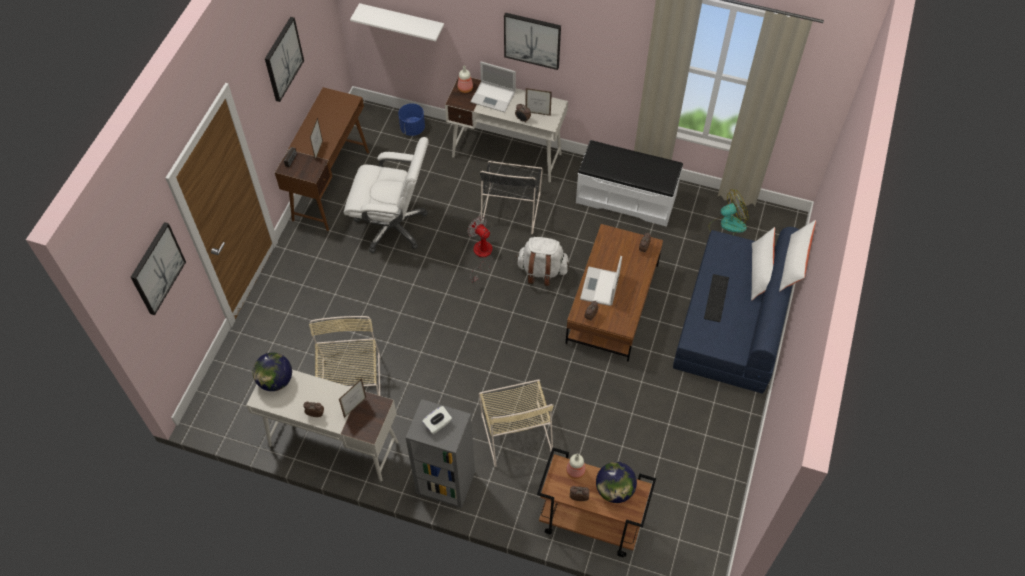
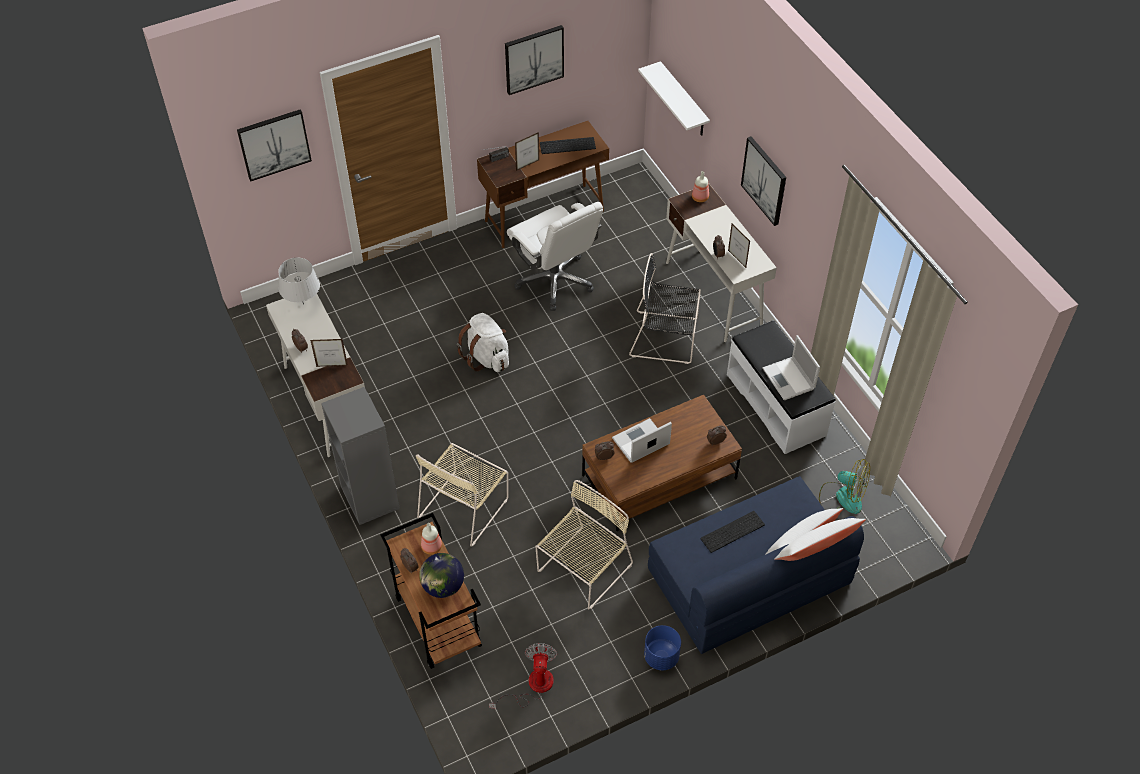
camera: 45 degrees right, 5 degrees down
(276, 380) = (303, 304): globe -> grey table lamp
(330, 115) = (568, 145): none -> keyboard
(351, 383) = (388, 370): beige chair -> beige chair (583, 570)
(412, 129) = (660, 218): blue planter -> blue planter (661, 657)
(437, 424) = (353, 413): white tissue box -> none
(481, 255) = (597, 355): fan -> fan (532, 686)
(494, 97) = (715, 220): laptop -> laptop (789, 379)
(511, 208) = (666, 337): black chair -> black chair turned 45 degrees clockwise
(542, 271) = (631, 405): white backpack -> white backpack (487, 357)

